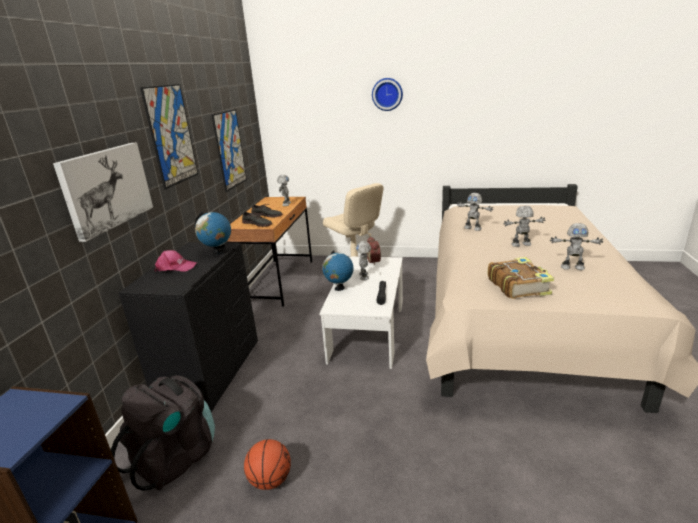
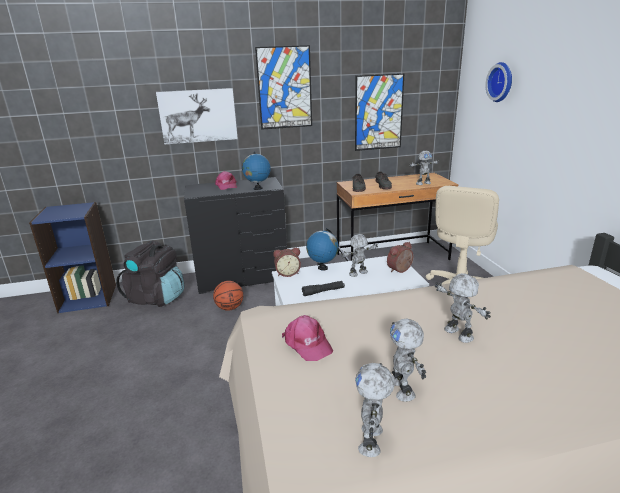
camera: 65 degrees right, 0 degrees up
(270, 480) = (140, 339): basketball -> basketball (229, 308)
(332, 305) = (287, 273): none -> alarm clock
(387, 94) = (573, 72): wall clock -> wall clock (501, 82)
(473, 228) = (487, 290): toy robot -> toy robot (372, 440)
(518, 285) = (307, 344): book -> pink cap

